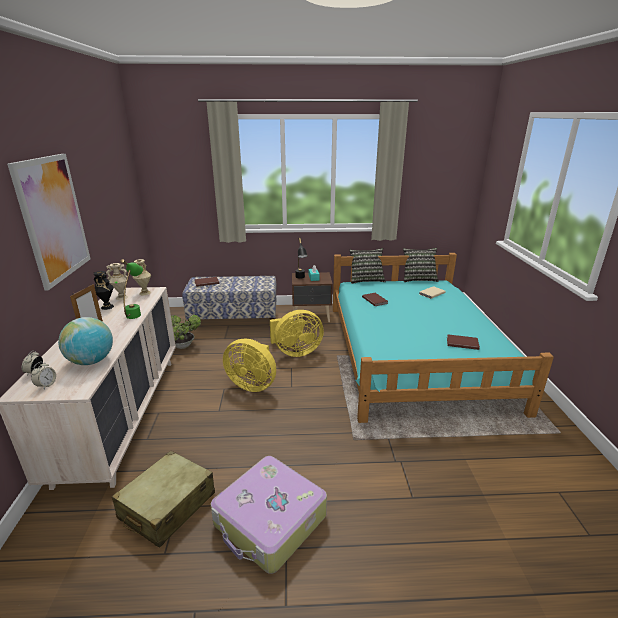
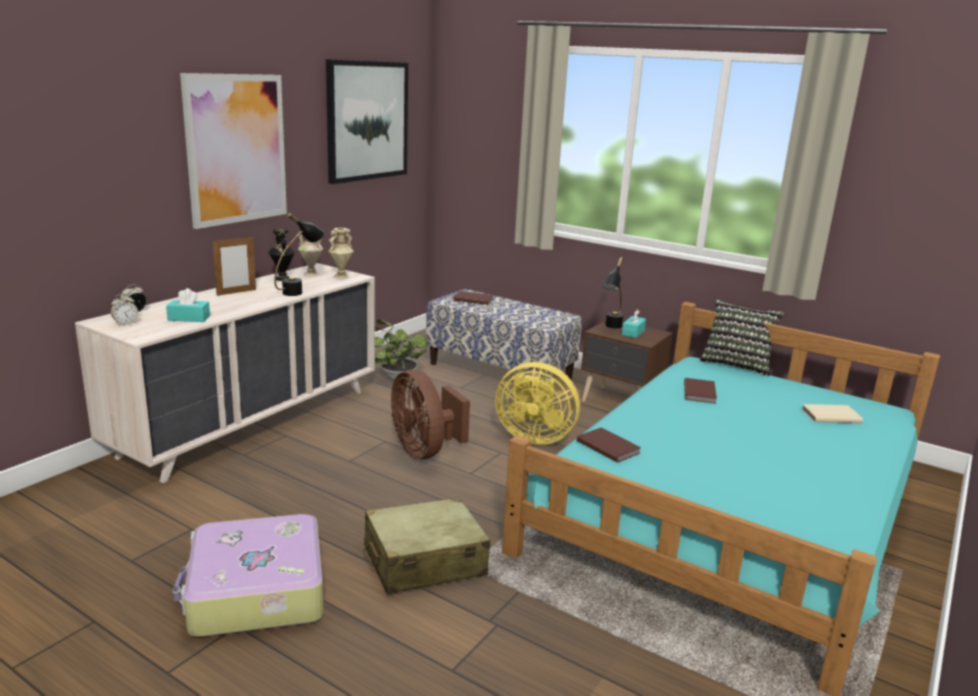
camera: 35 degrees right, 5 degrees down
(91, 361) = (189, 318): globe -> turquoise tissue box
(110, 178) = (367, 121): none -> picture
(136, 312) = (300, 291): green table lamp -> black table lamp
(167, 506) = (184, 523): beige suitcase -> beige suitcase (424, 561)
(252, 384) = (425, 450): yellow fan -> brown fan
(418, 279) = (846, 390): pillow -> none
(461, 343) = (759, 496): brown book -> brown book (608, 446)

